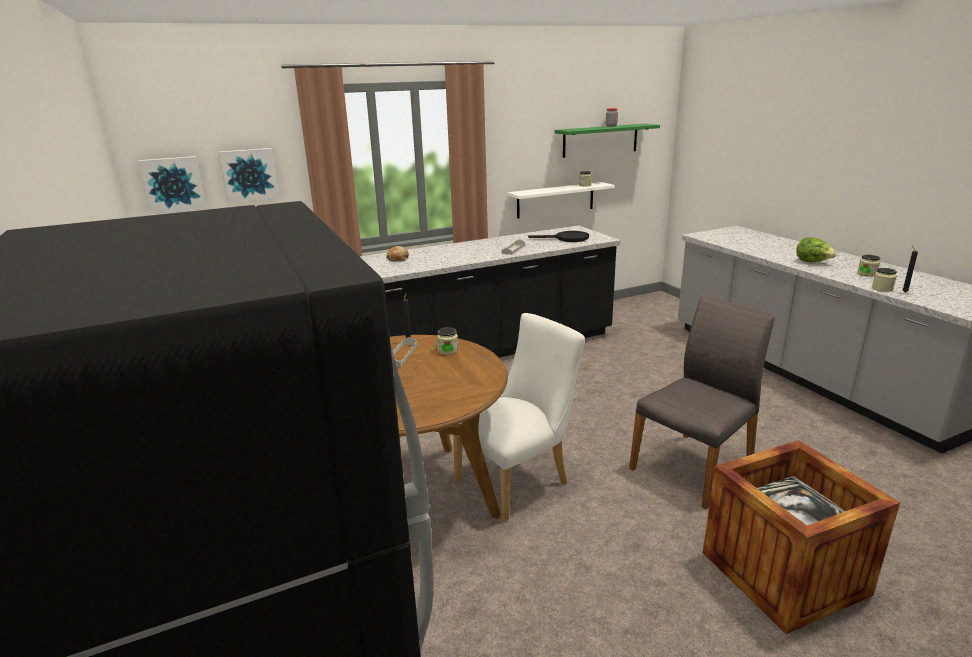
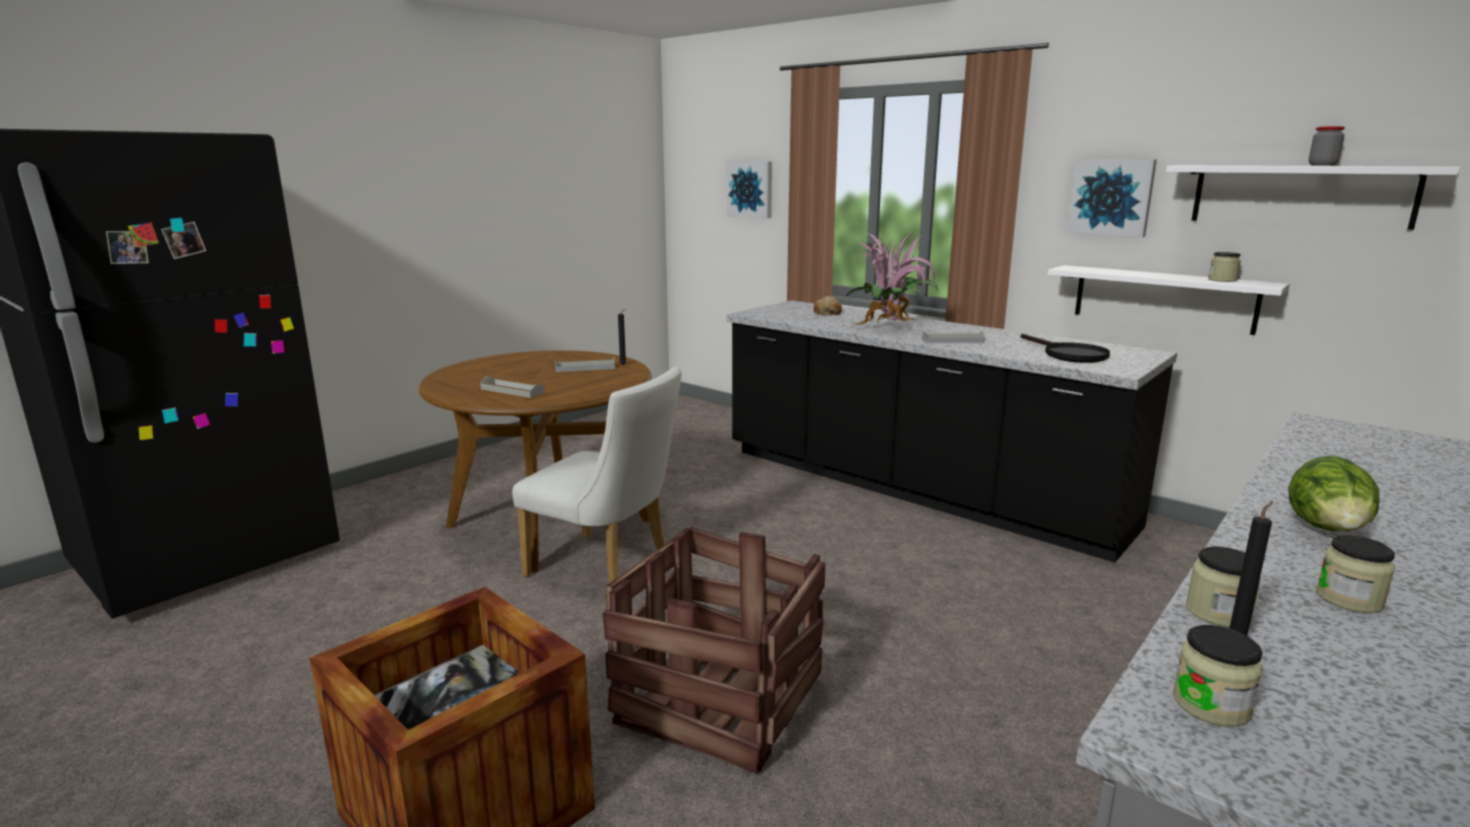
camera: 65 degrees right, 5 degrees down
(173, 184) = (695, 190): picture -> picture (1111, 197)
(445, 388) = (512, 390): none -> grey tray
(448, 350) = (608, 379): jar -> jar (1211, 705)
(469, 255) = (890, 329): none -> potted plant
(600, 140) = (1300, 195): green shelf -> white shelf
(694, 467) = (718, 701): grey chair -> crate

